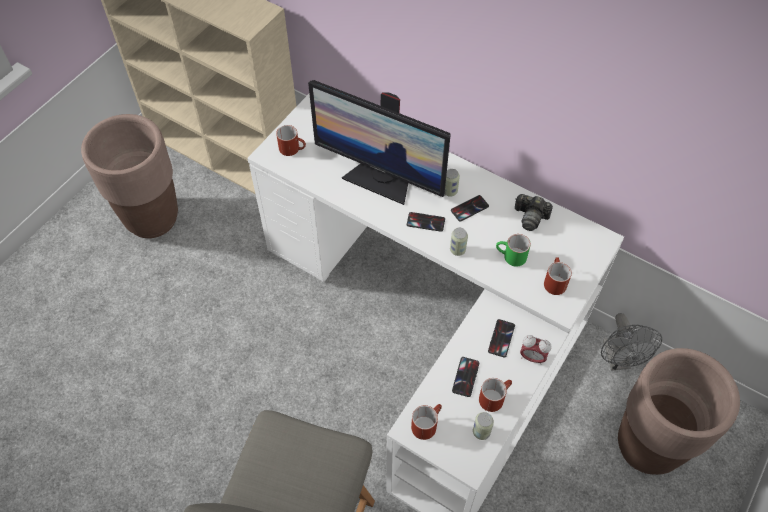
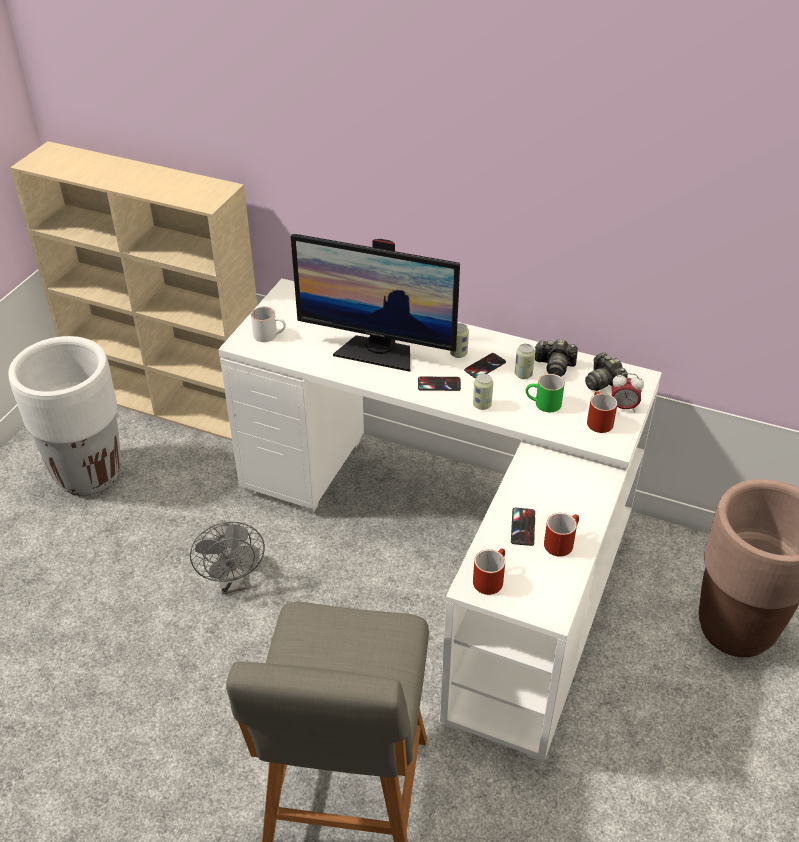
camera: 10 degrees left, 15 degrees down
(152, 219) = (88, 474): brown planter -> white planter
(293, 149) = (270, 335): red mug -> white mug
(481, 432) = (556, 577): can -> can (523, 374)
(501, 338) = (553, 485): phone -> none
(532, 357) = (593, 498): alarm clock -> alarm clock (623, 407)
(569, 241) = (603, 382): none -> camera
(618, 360) = (677, 546): grey fan -> grey fan (233, 582)

